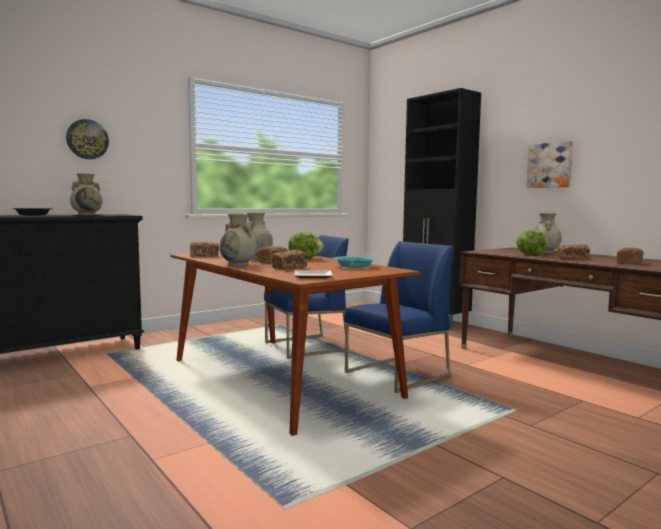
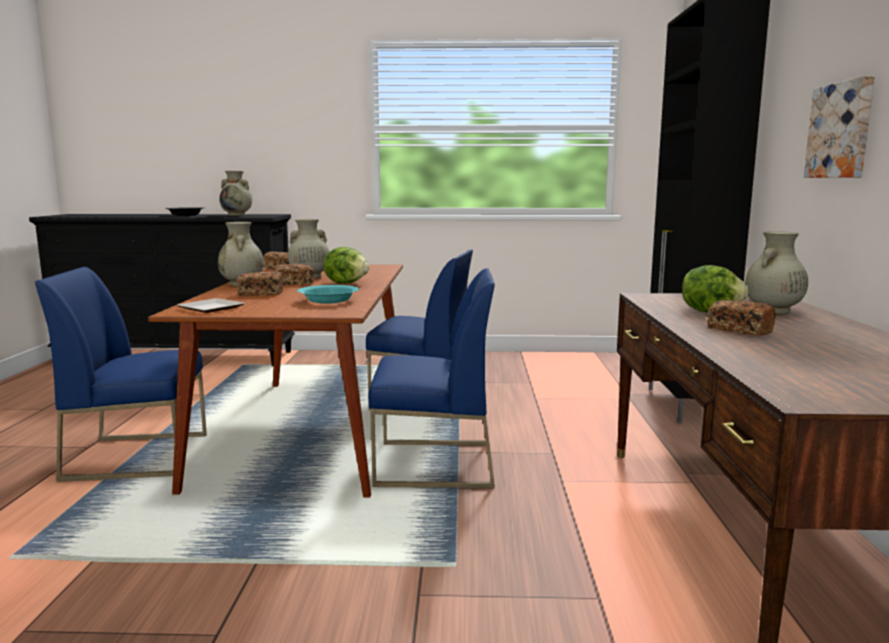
camera: 40 degrees right, 5 degrees up
(87, 139) = (254, 131): wall clock -> none
(197, 426) = (139, 456): none -> blue chair
(629, 262) = (815, 355): bread -> none

